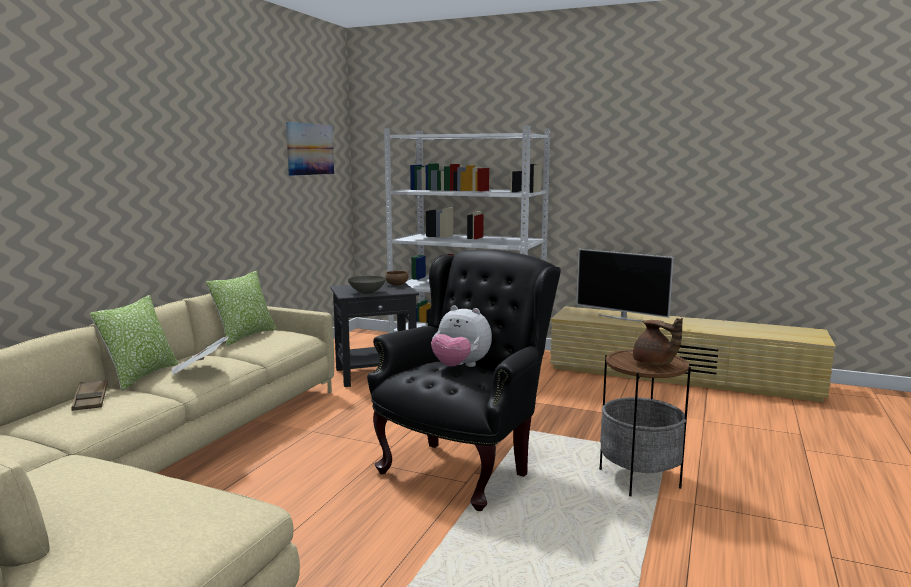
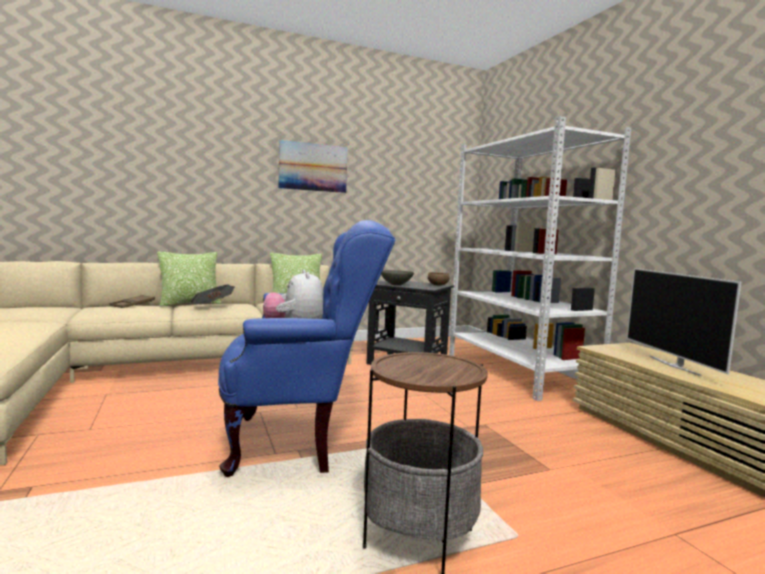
camera: 45 degrees right, 5 degrees down
(310, 149) = (423, 170): picture -> picture (313, 167)
(464, 467) = (301, 443): black armchair -> blue armchair
(654, 364) = (421, 371): brown teapot -> none

